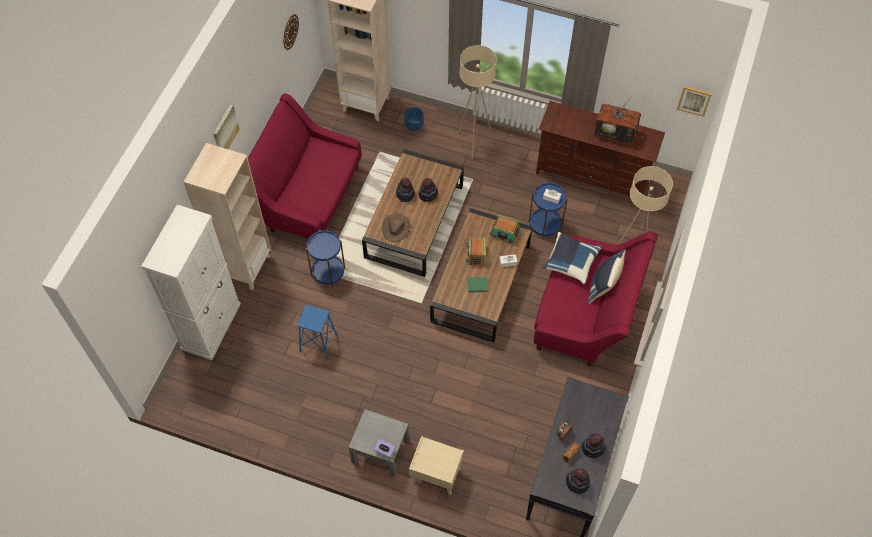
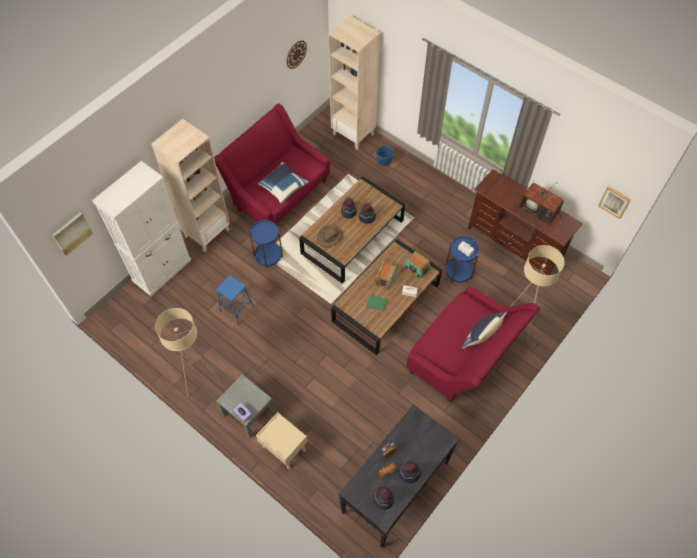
camera: 20 degrees right, 0 degrees up
(225, 130) = (207, 115): picture -> picture (71, 233)
(473, 143) = (426, 189): beige floor lamp -> beige floor lamp (198, 380)
(570, 262) = (461, 309): blue pillow -> blue pillow (283, 187)

